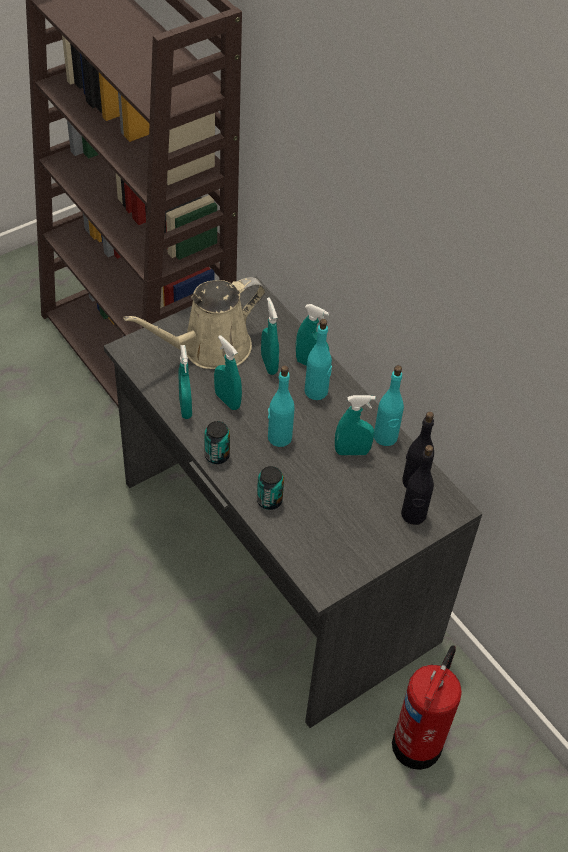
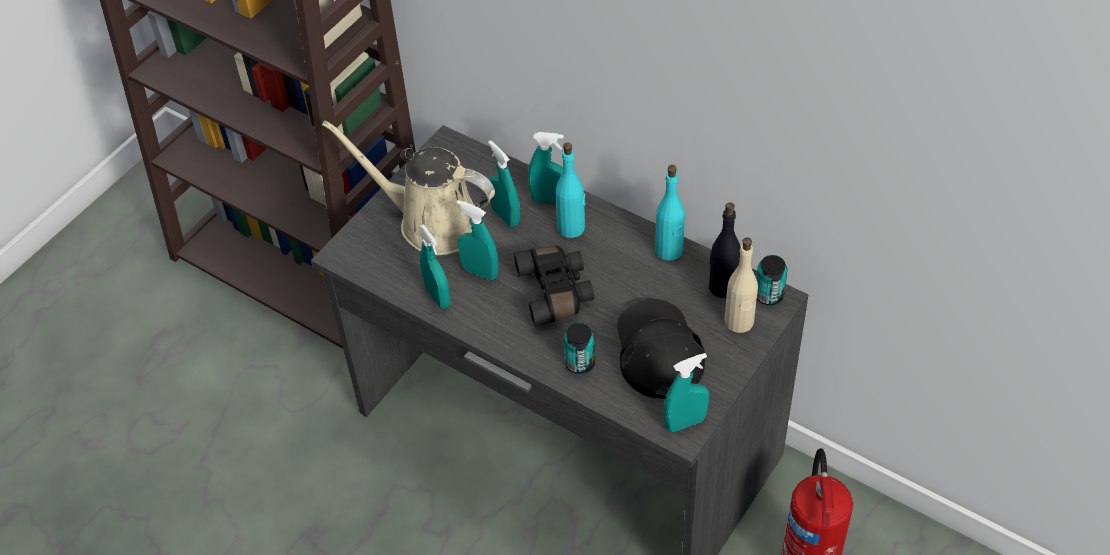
camera: 15 degrees left, 0 degrees up
(210, 349) = (432, 222): beige watering can -> beige watering can turned 75 degrees clockwise
(217, 455) = (499, 335): can -> can (769, 295)
(279, 437) = (556, 291): turquoise bottle -> black binoculars
(336, 513) = (658, 350): none -> black cap
(352, 452) = (641, 279): turquoise spray bottle -> turquoise spray bottle (685, 422)
(413, 515) = (739, 322): black bottle -> beige bottle

